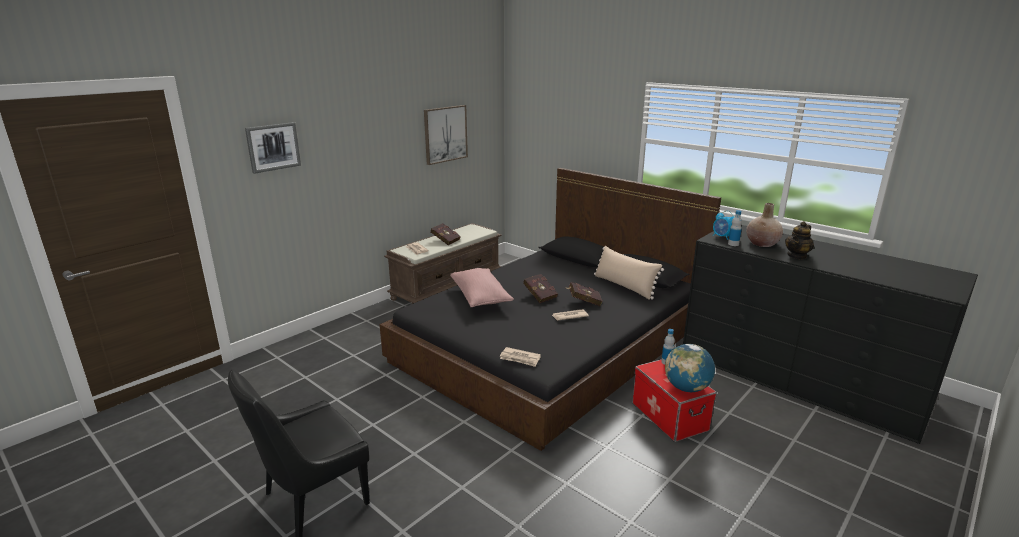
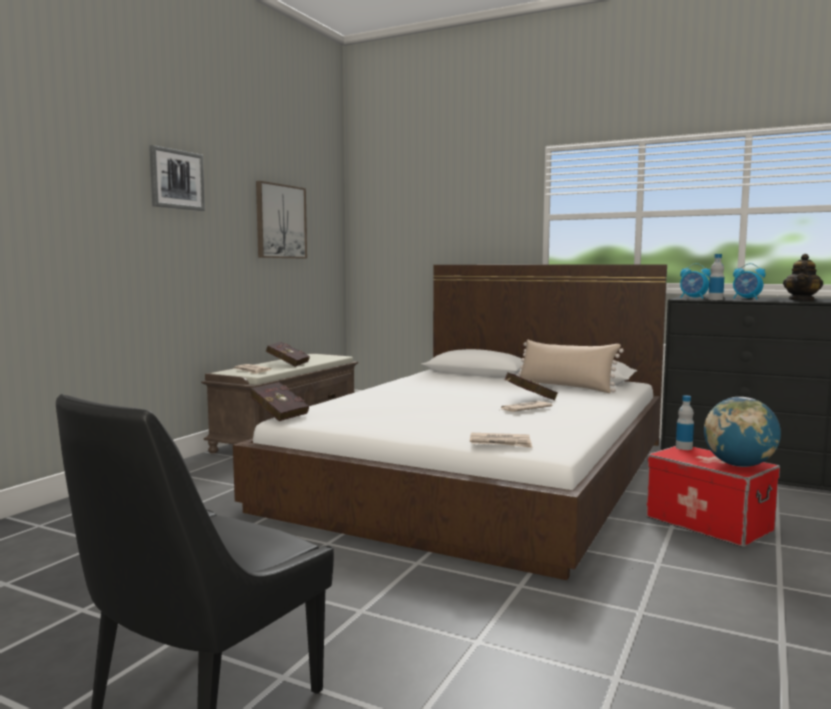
camera: 15 degrees left, 15 degrees down
(273, 147) = (52, 176): picture -> picture (176, 179)
(480, 297) = (382, 402): pink pillow -> none
(539, 295) = (463, 397): red book -> red book (278, 414)
(552, 343) = (482, 473): black bed -> white bed
(762, 243) = (746, 299): beige vase -> alarm clock

